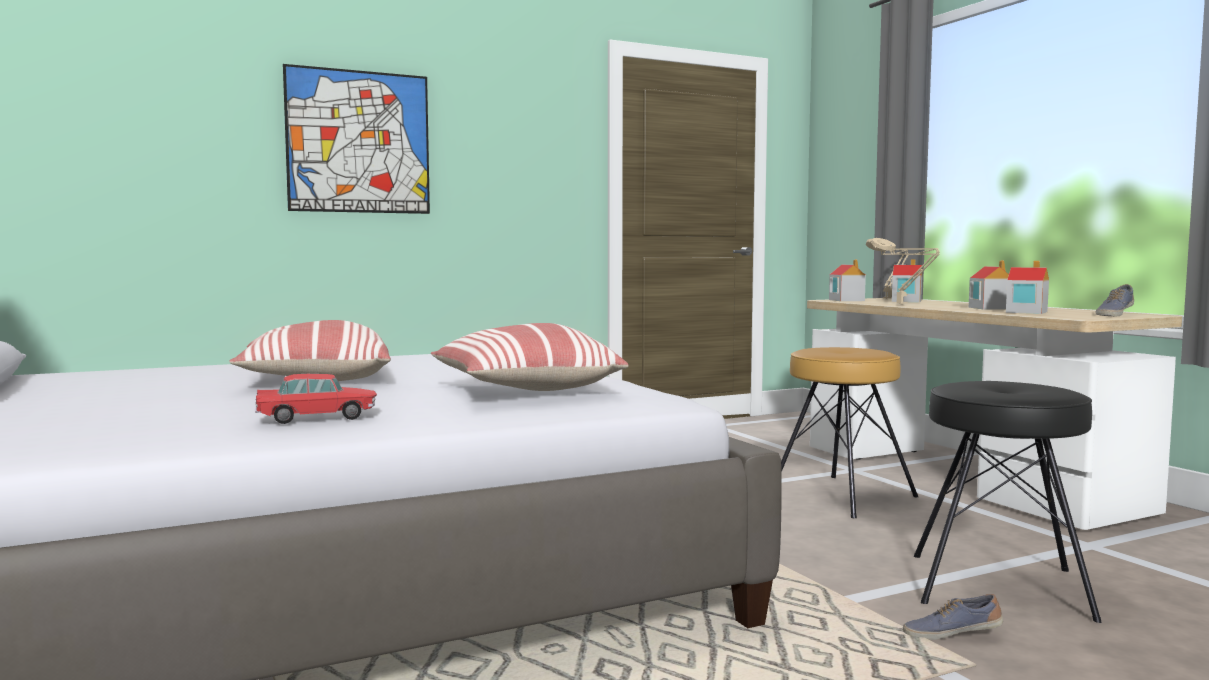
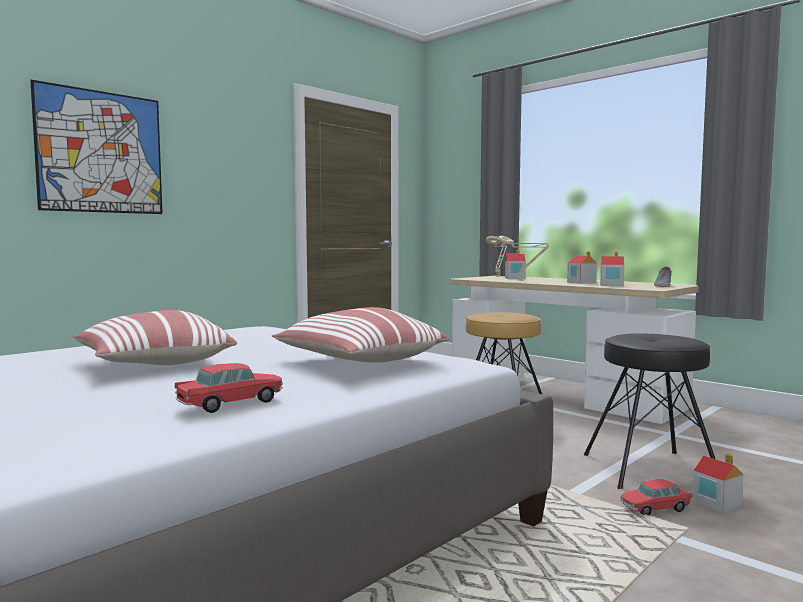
camera: 20 degrees left, 0 degrees up
(846, 300) = (476, 278): toy house -> toy house (715, 503)
(951, 634) = (654, 508): shoe -> toy car

